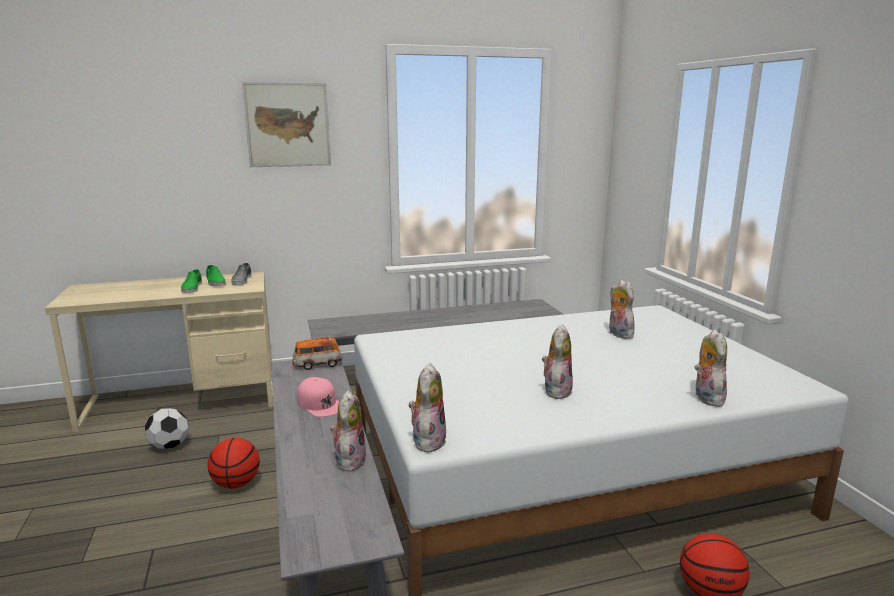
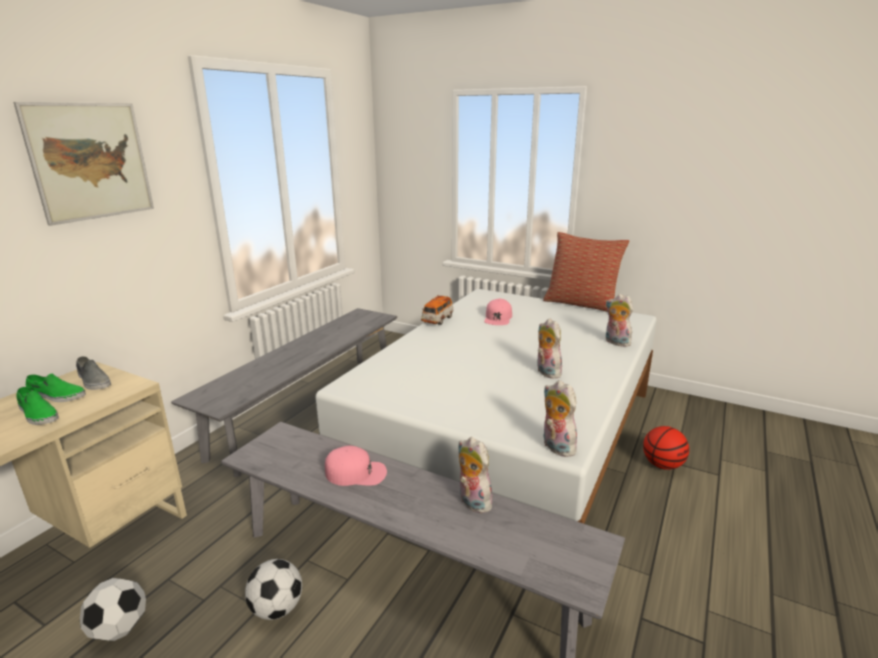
camera: 45 degrees left, 5 degrees up
(236, 484) = (277, 608): basketball -> football
(317, 364) = (278, 440): toy car -> toy car (437, 320)
(618, 334) = (498, 318): plush toy -> pink cap
(758, 351) = (581, 304): none -> pillow

